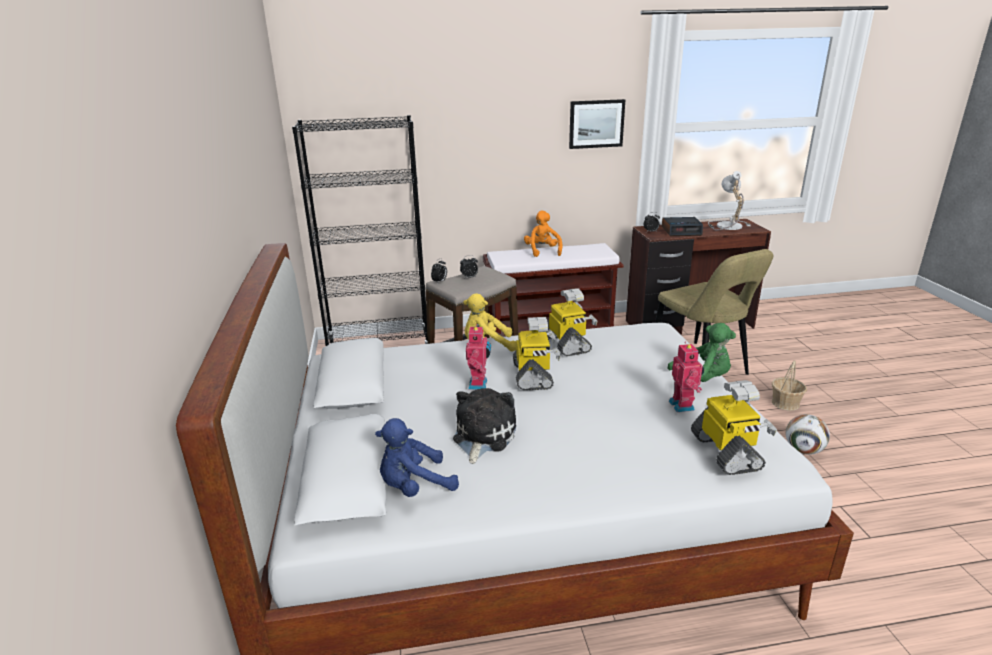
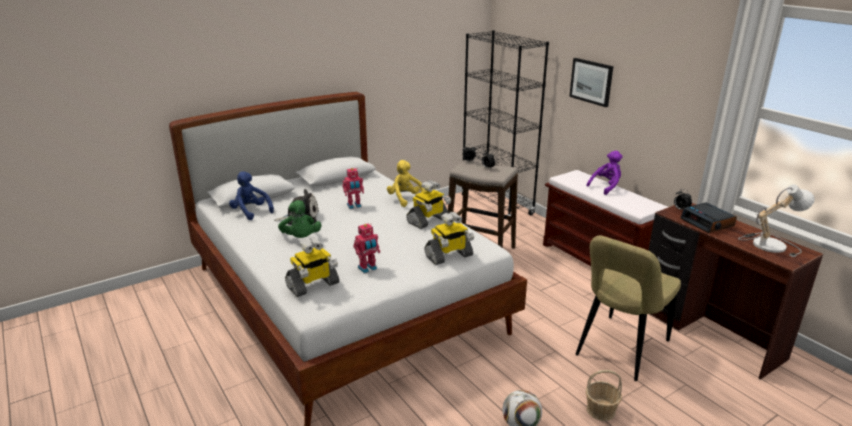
camera: 65 degrees right, 0 degrees up
(533, 376) = (374, 218): toy robot -> toy robot (449, 256)
(542, 251) = (606, 187): orange plush toy -> purple plush toy
(596, 124) = (686, 86): picture -> picture (591, 81)
(701, 380) = (410, 273): green plush toy -> green plush toy (301, 238)

